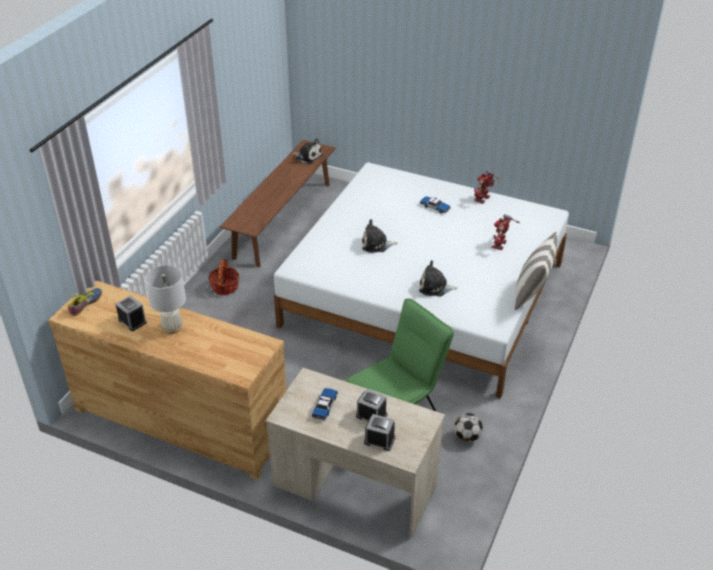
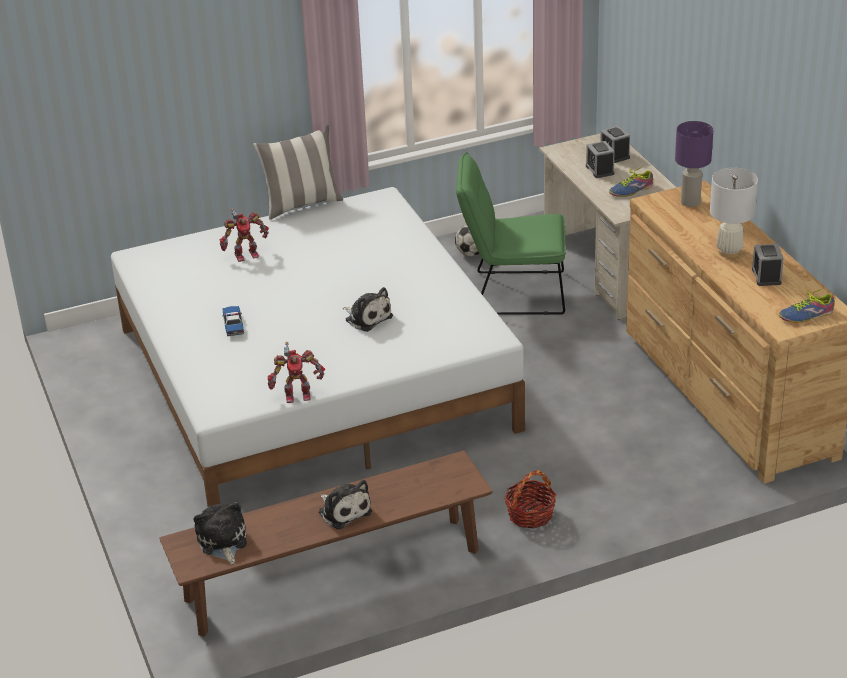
camera: 135 degrees left, 5 degrees down
(238, 358) = (689, 202): none -> purple table lamp
(325, 406) = (631, 190): toy car -> shoe
(435, 287) = (379, 250): plush toy -> plush toy (343, 511)
(483, 199) = (166, 306): toy robot -> toy robot (297, 394)

